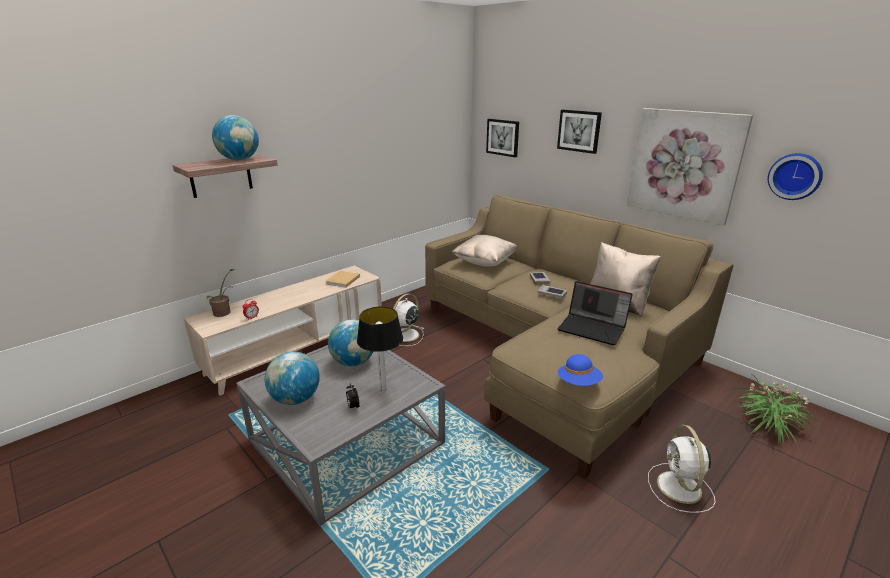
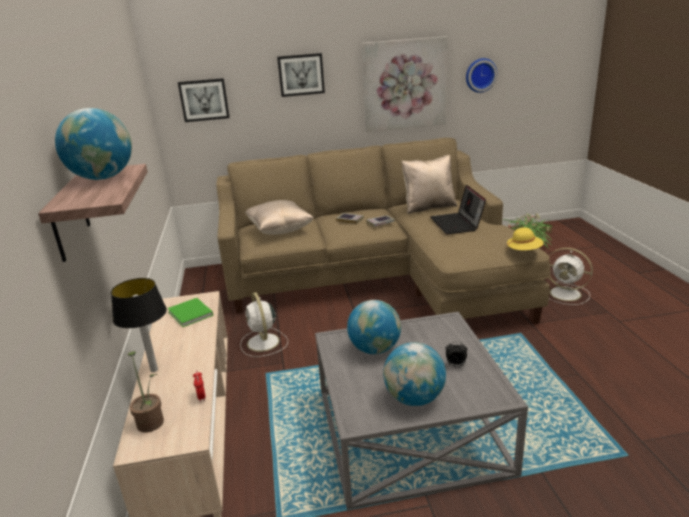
camera: 55 degrees left, 0 degrees up
(342, 280) = (191, 314): beige book -> green book
(383, 389) = (439, 342): table lamp -> table lamp (154, 370)
(578, 383) = (524, 250): blue hat -> yellow hat
(593, 328) = (457, 224): laptop -> laptop turned 105 degrees clockwise

